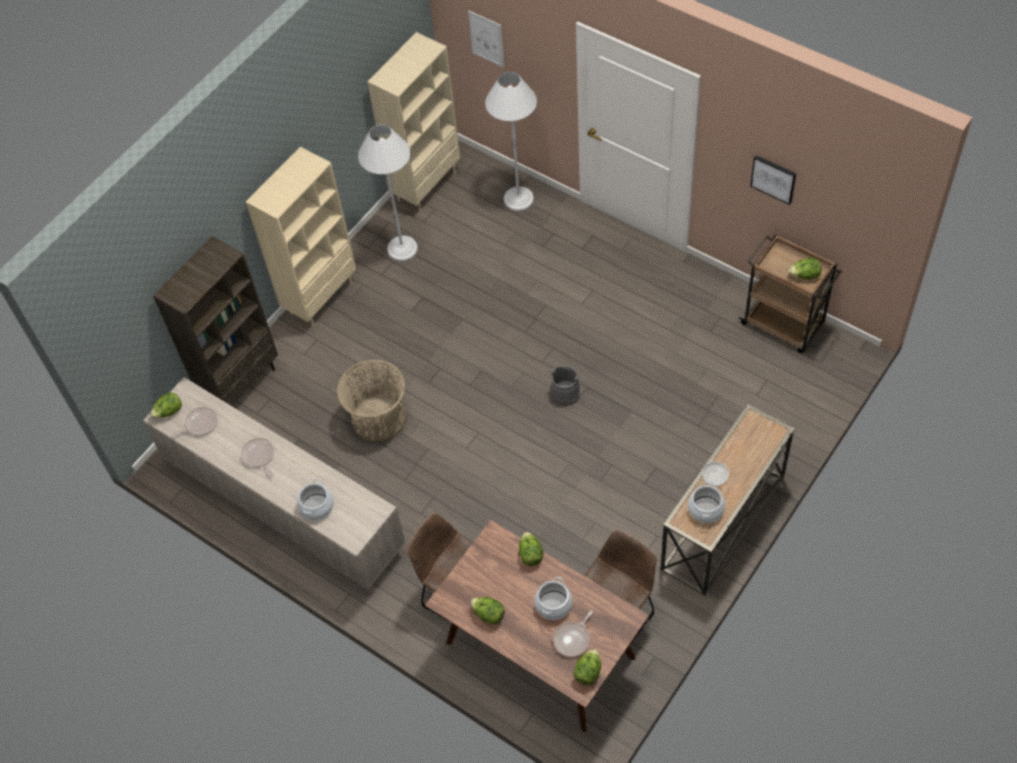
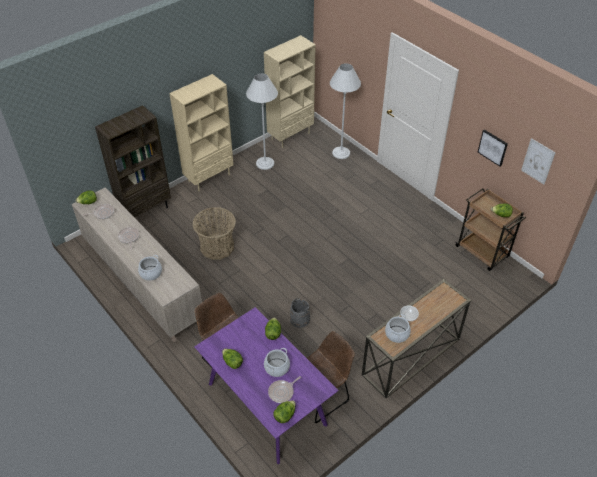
camera: 10 degrees right, 10 degrees down
(486, 39) = (340, 46): picture -> picture (538, 161)
(541, 649) = (267, 404): brown dining table -> purple dining table
(565, 393) = (334, 259): grey bucket -> grey bucket (299, 319)

